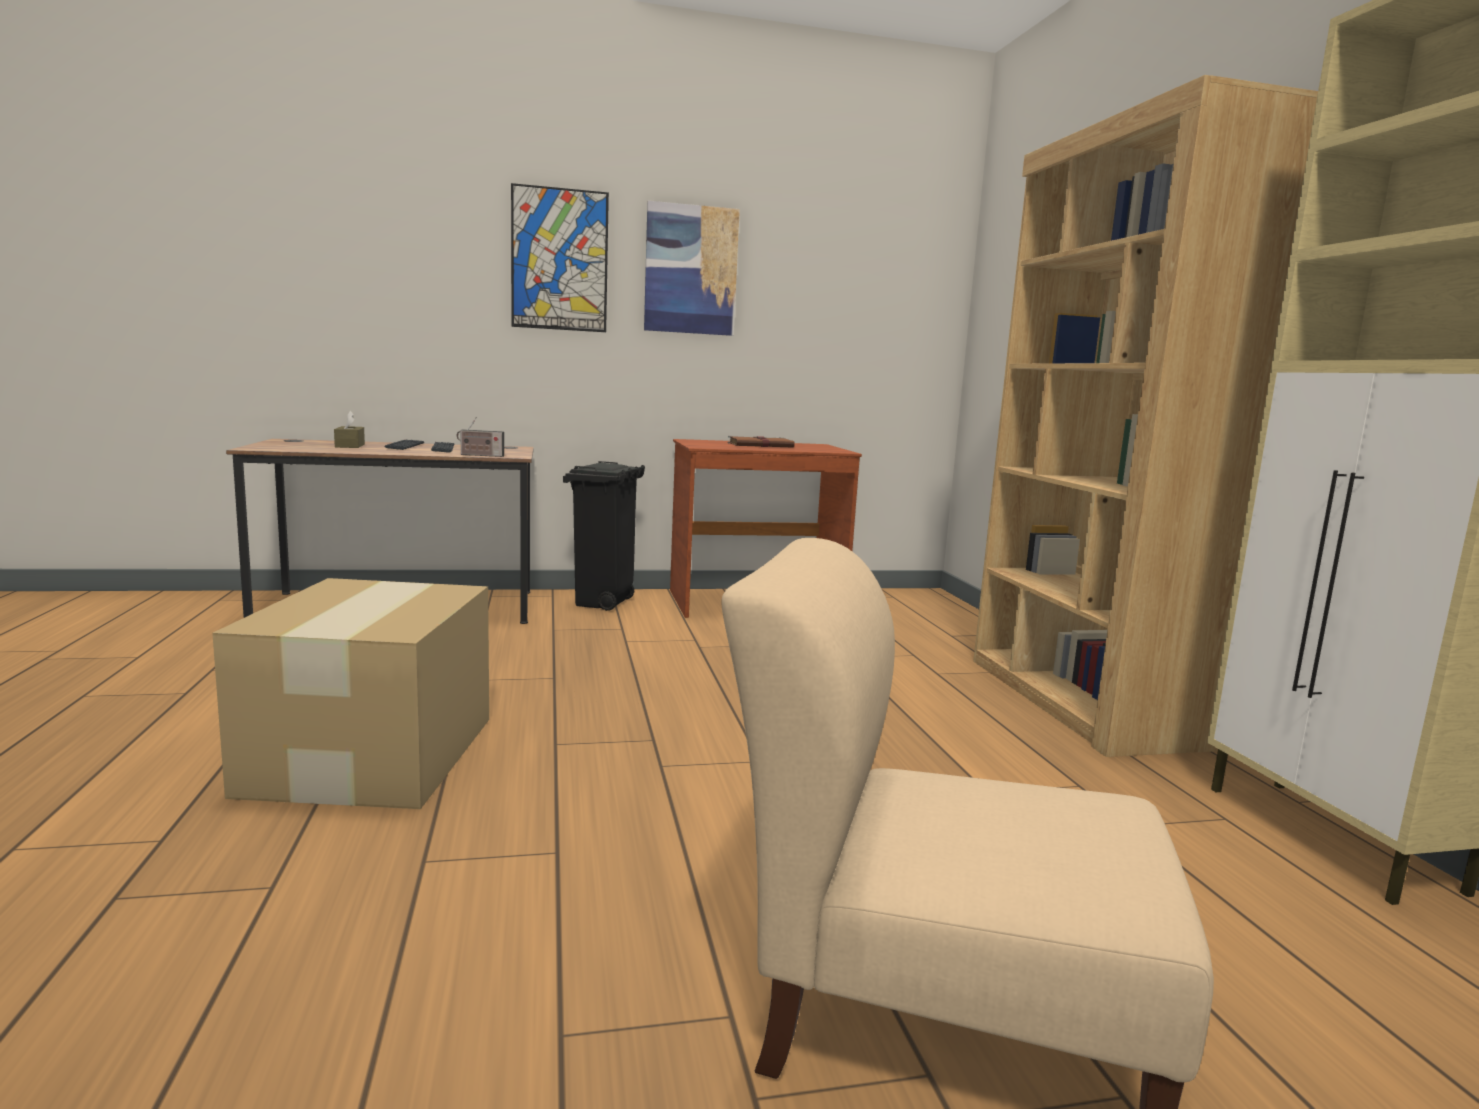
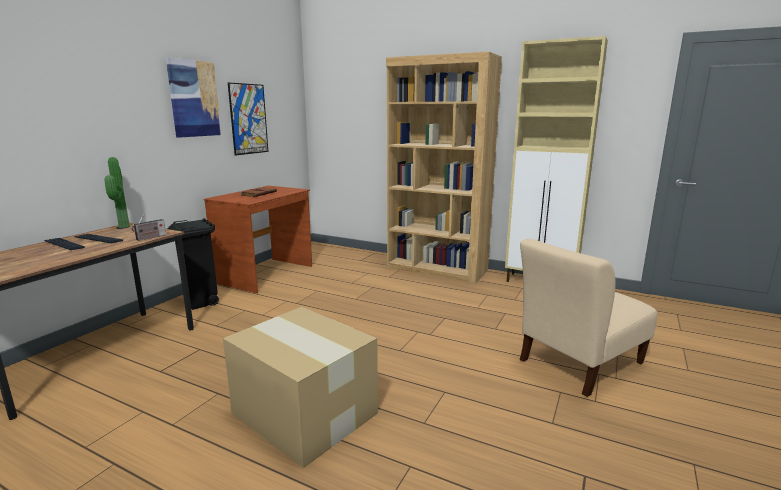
camera: 50 degrees left, 5 degrees up
(350, 446) = (29, 256): brown tissue box -> none
(507, 446) = (122, 227): none -> potted plant
(559, 260) = (121, 97): picture -> picture (248, 119)

